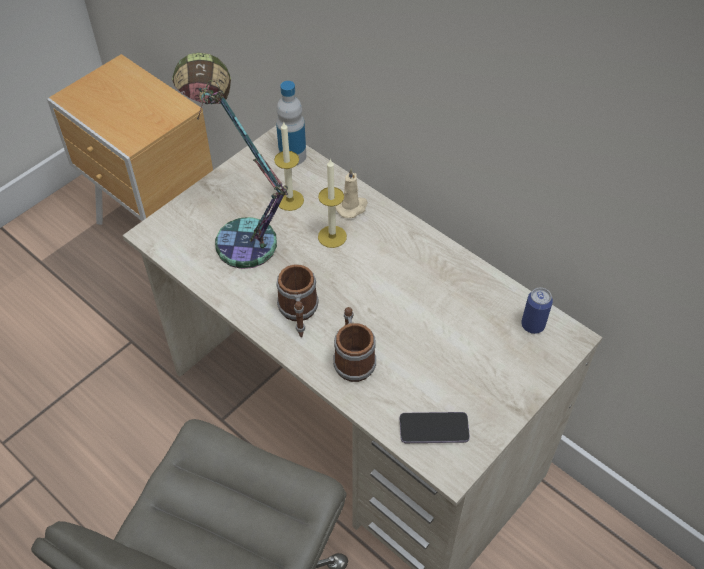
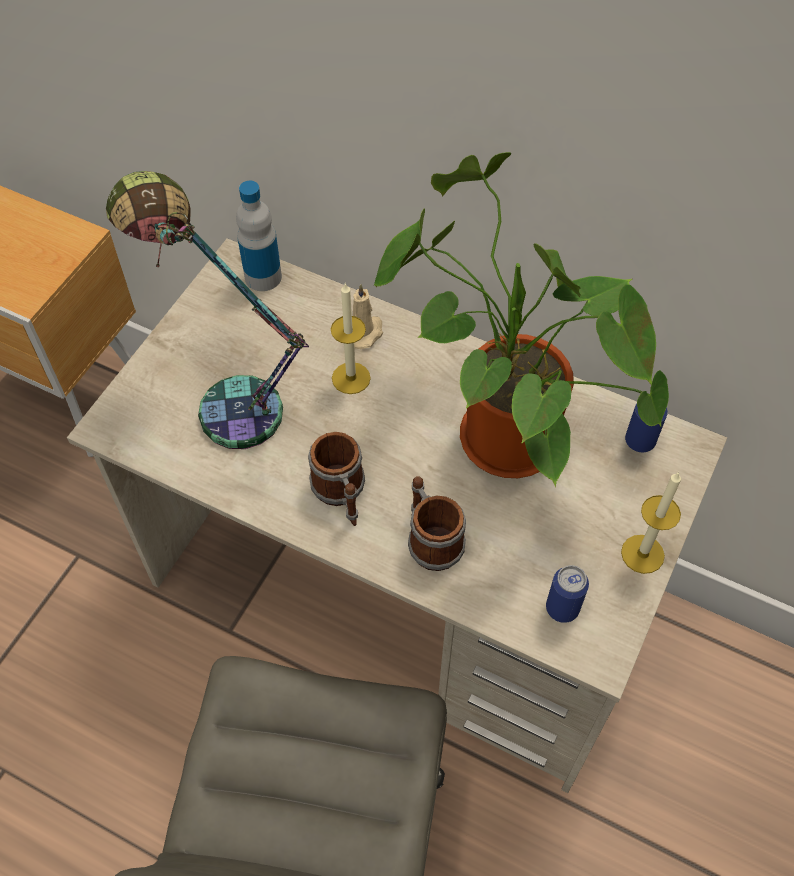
camera: 15 degrees left, 5 degrees up
(290, 200) = (279, 339): candle -> candle (642, 554)
(425, 299) = (497, 437): none -> potted plant
(434, 429) = (562, 608): phone -> can

